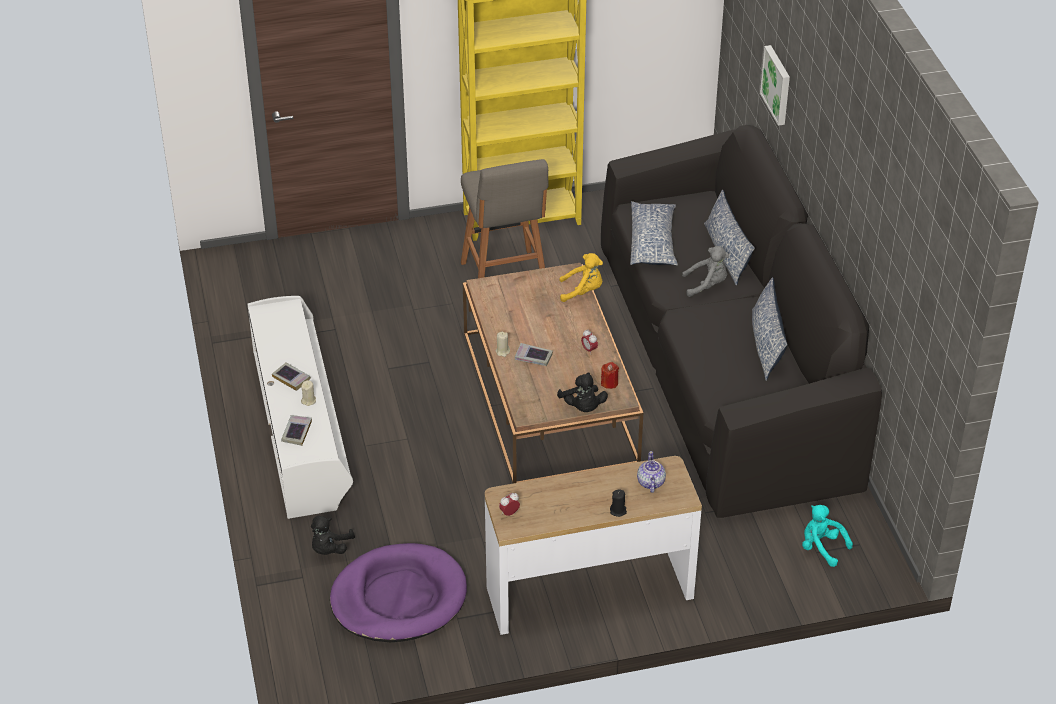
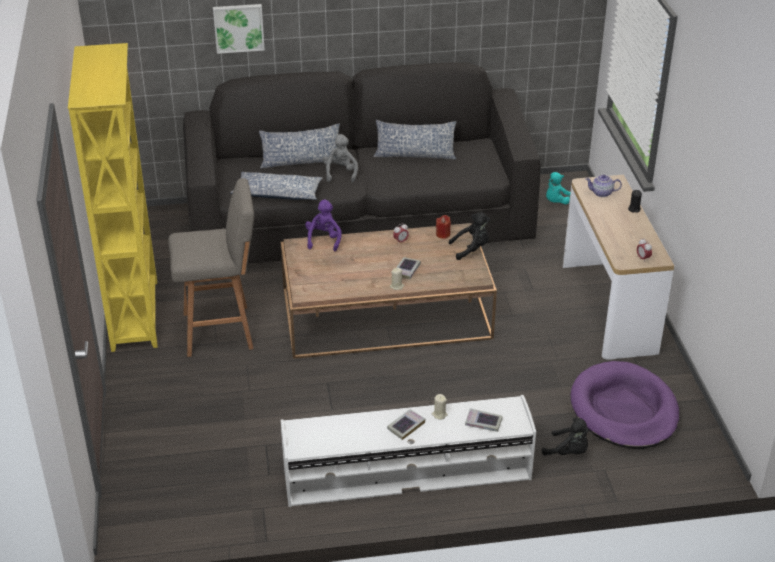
camera: 85 degrees left, 5 degrees down
(583, 291) = (324, 240): yellow plush toy -> purple plush toy

